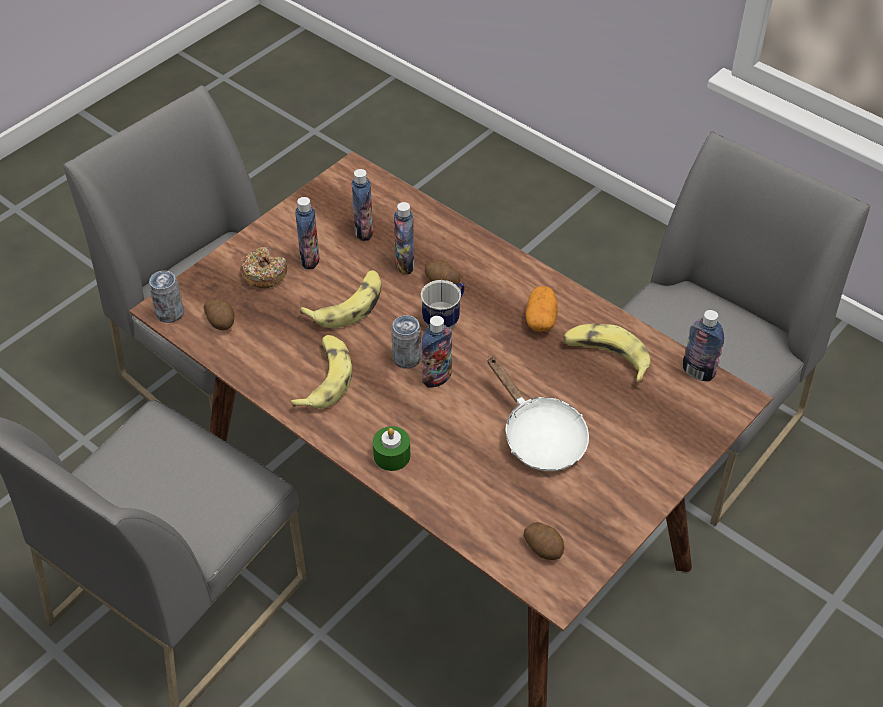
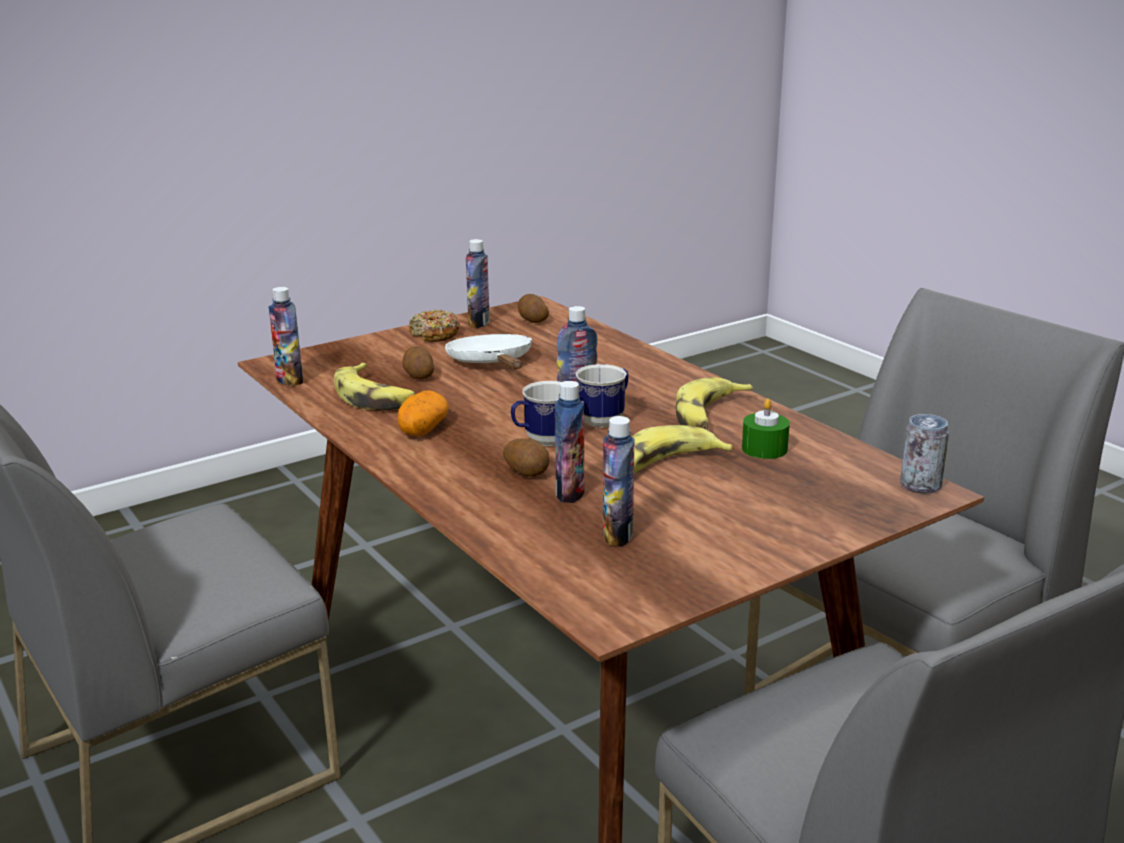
camera: 165 degrees left, 25 degrees down
(221, 321) = (843, 471): potato -> potato (418, 375)
(264, 274) = (783, 507): donut -> donut (435, 334)
(310, 259) = (711, 514): bottle -> bottle (479, 323)
(392, 455) = (648, 368): green candle -> green candle (764, 449)
(407, 358) = (605, 419): can -> mug

